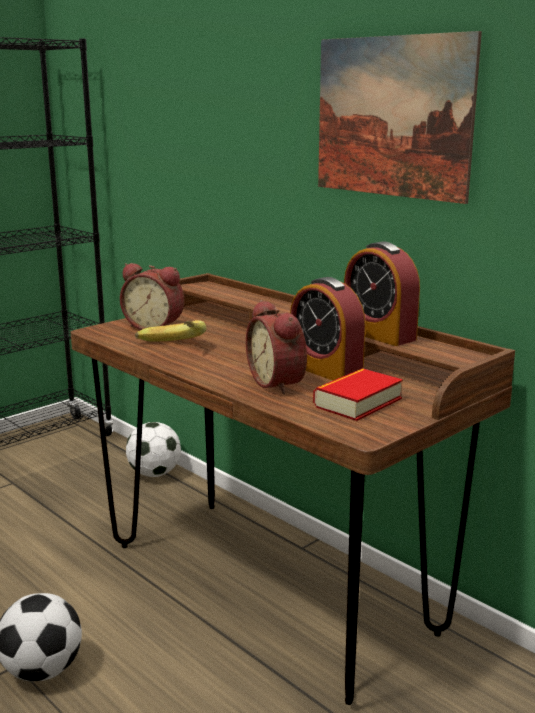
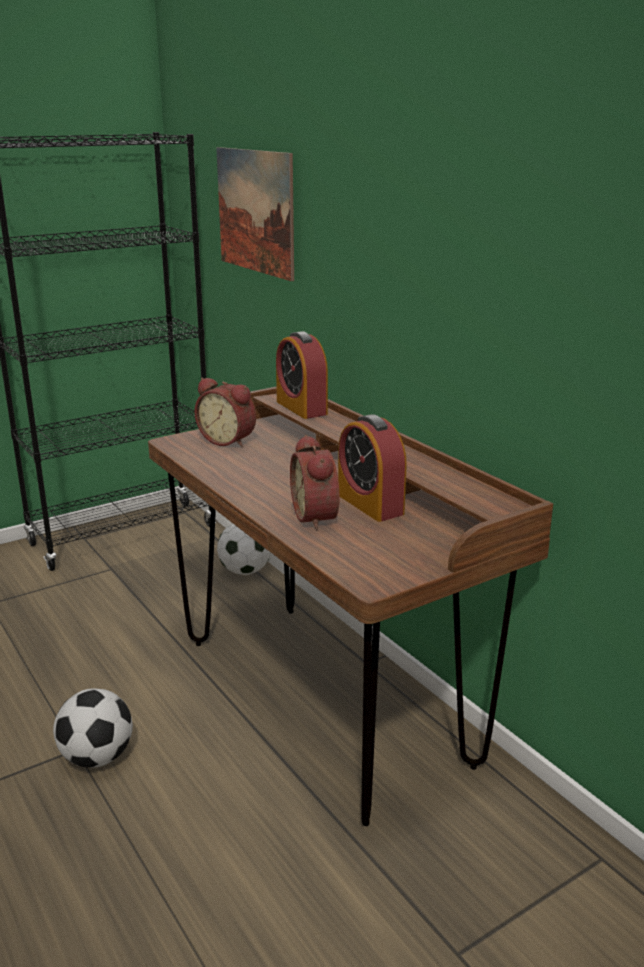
camera: 10 degrees right, 5 degrees up
(171, 348) = (233, 467): banana -> none
(357, 402) = (383, 545): book -> none
(378, 334) = (427, 472): alarm clock -> alarm clock (301, 408)
(392, 117) = (455, 251): picture -> picture (255, 211)

